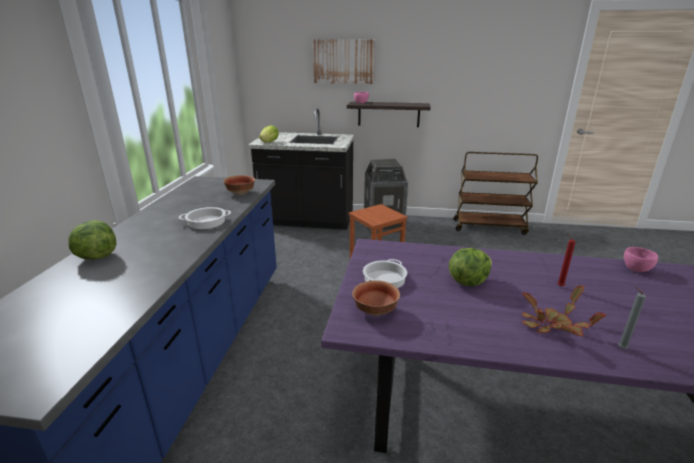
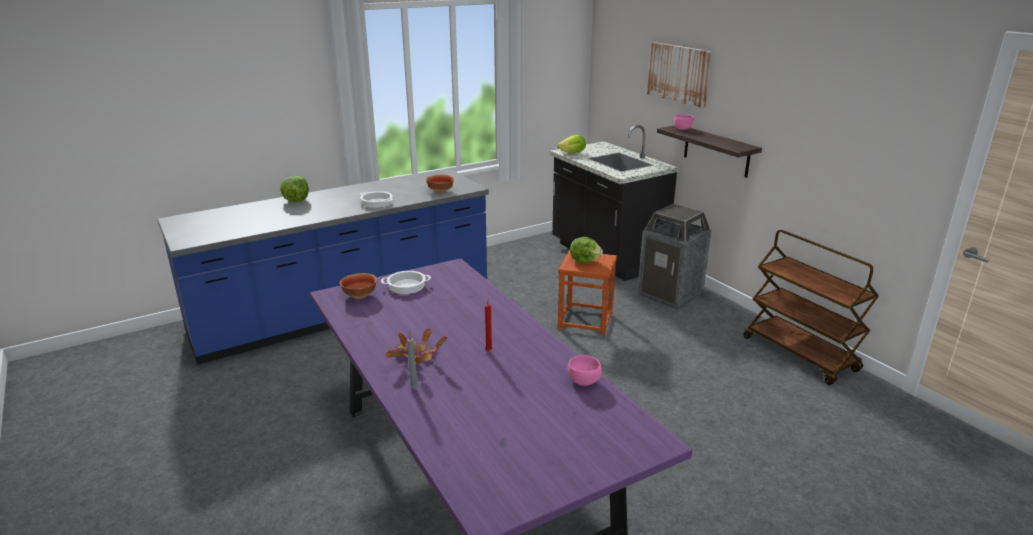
camera: 50 degrees right, 0 degrees up
(467, 281) = (445, 314): lettuce -> lettuce (584, 261)

